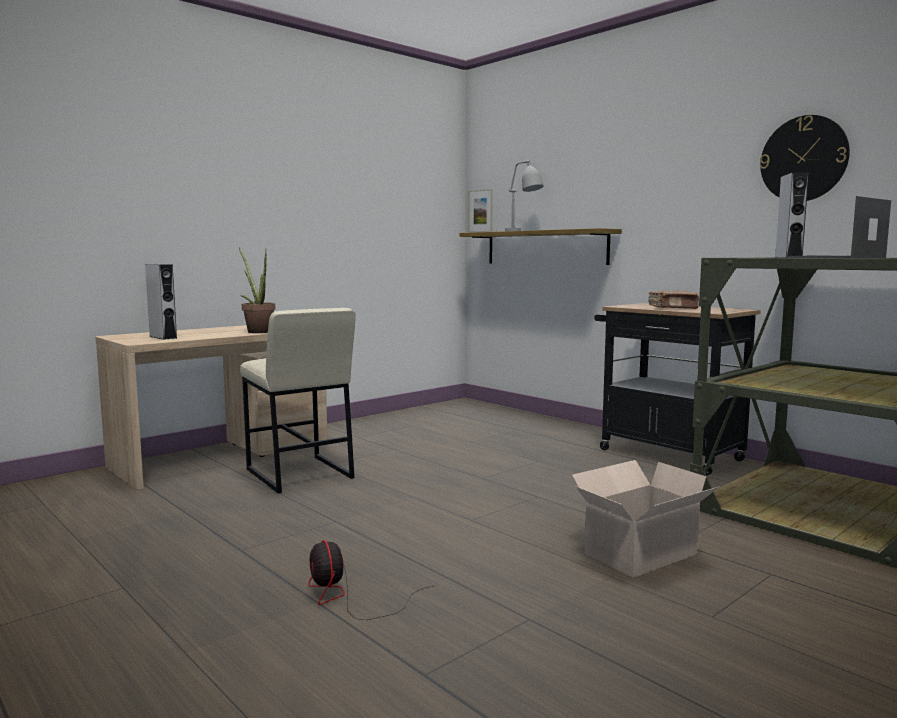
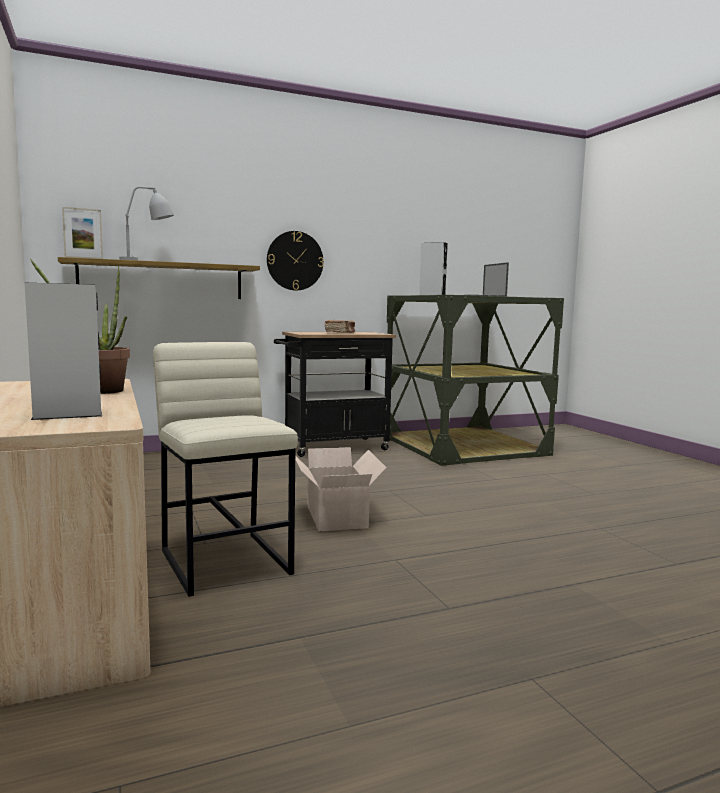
camera: 70 degrees left, 0 degrees up
(300, 474) = (224, 560): beige chair -> beige chair turned 105 degrees counterclockwise
(348, 598) = (567, 572): fan -> none
(637, 554) = (510, 489): cardboard box -> cardboard box (336, 518)
(803, 159) = (389, 230): wall clock -> wall clock (295, 261)

